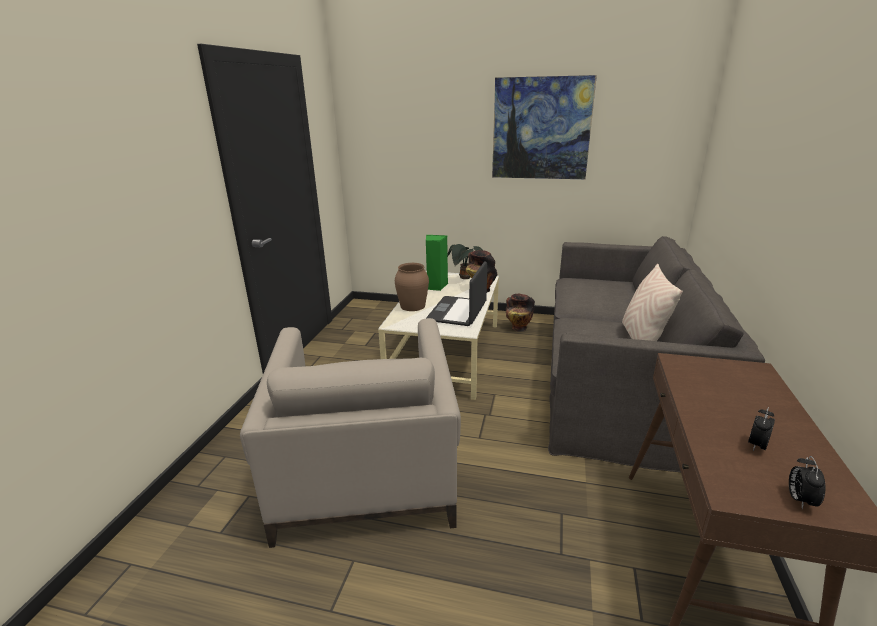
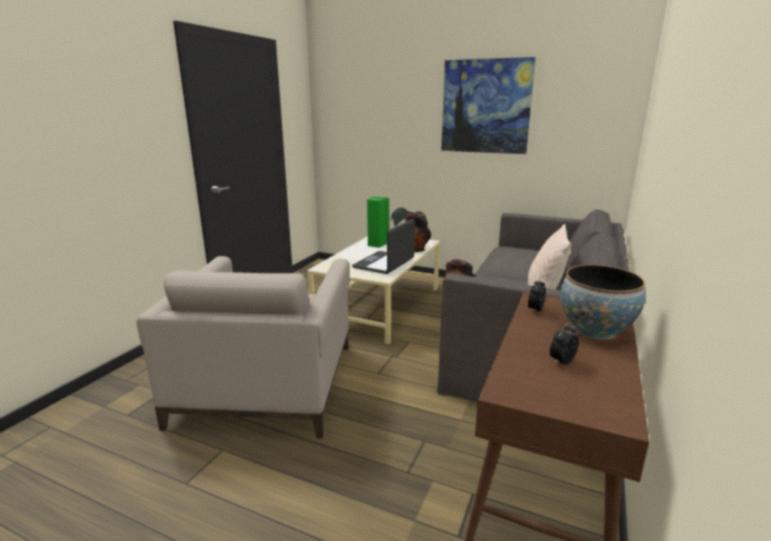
camera: 10 degrees right, 5 degrees down
(412, 306) = (347, 256): brown vase -> none
(758, 398) = (595, 330): none -> bowl
(799, 499) = (569, 402): alarm clock -> alarm clock (535, 310)

